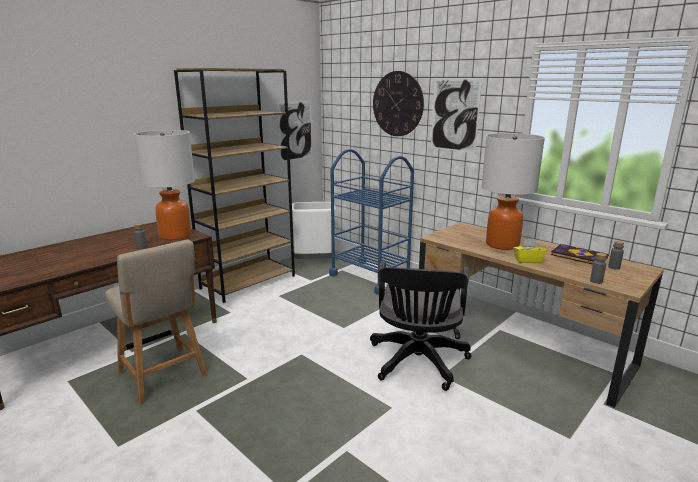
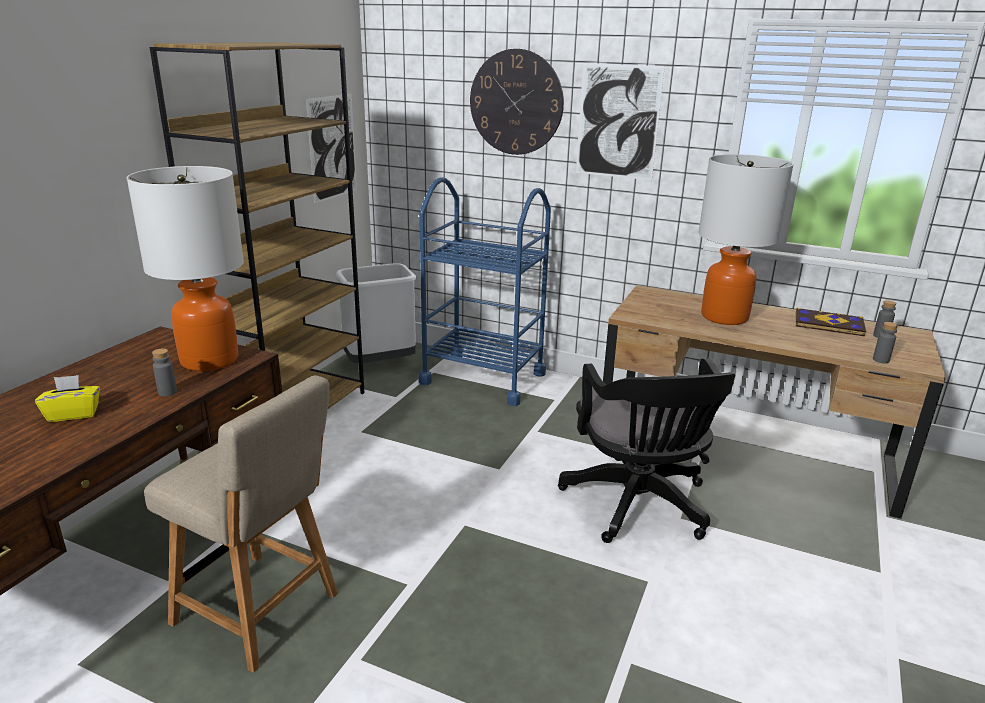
camera: 20 degrees left, 5 degrees up
(528, 260) = (777, 339): yellow tissue box -> yellow tissue box (73, 414)

